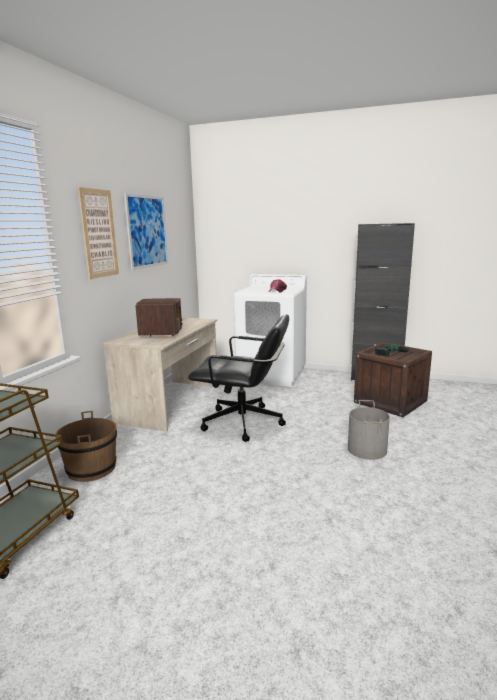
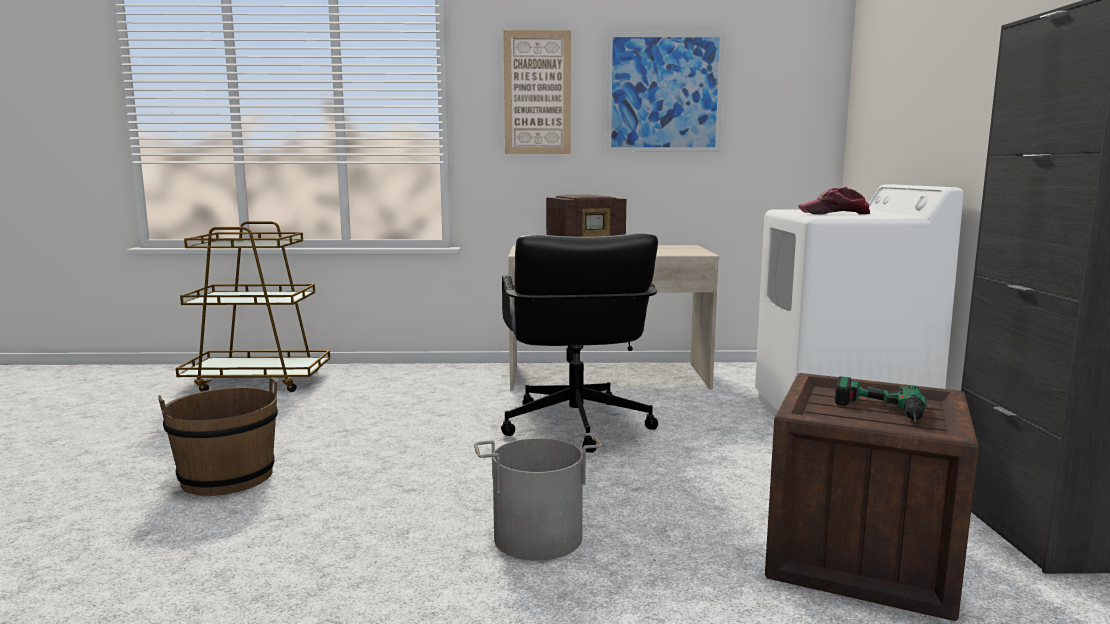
camera: 70 degrees right, 5 degrees down
(91, 469) = (393, 378): brown bucket -> brown bucket (227, 477)

